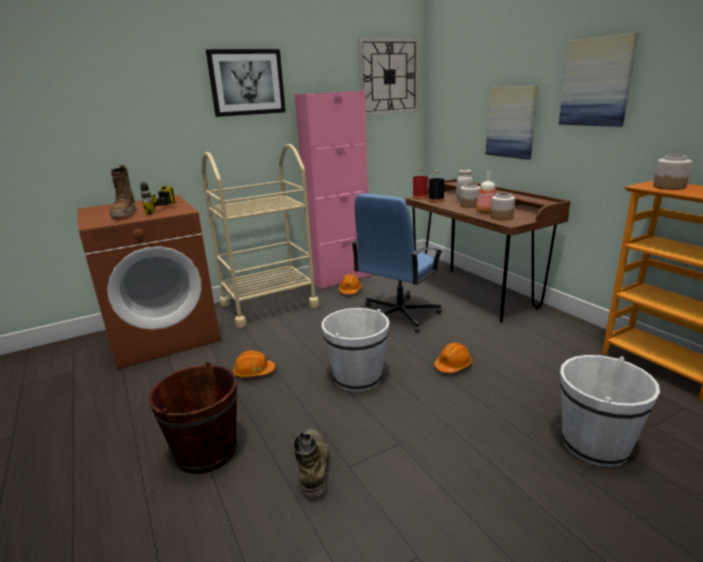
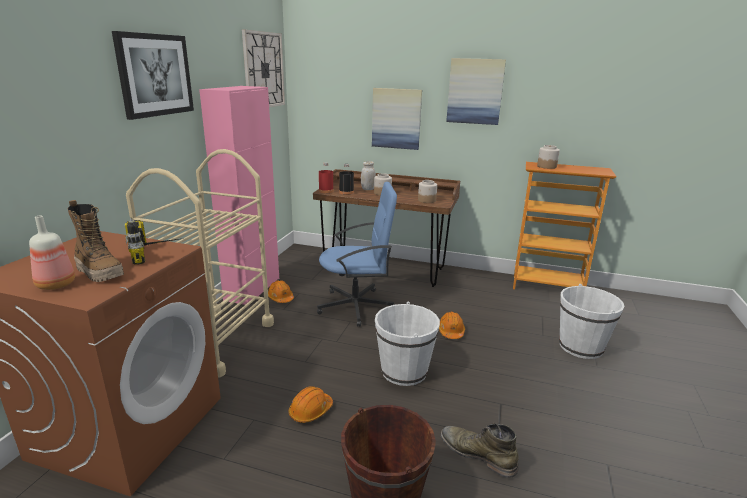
camera: 45 degrees left, 0 degrees up
(398, 315) = (356, 306): blue office chair -> blue office chair turned 90 degrees counterclockwise
(486, 212) = (407, 198): bottle -> bottle (56, 285)

